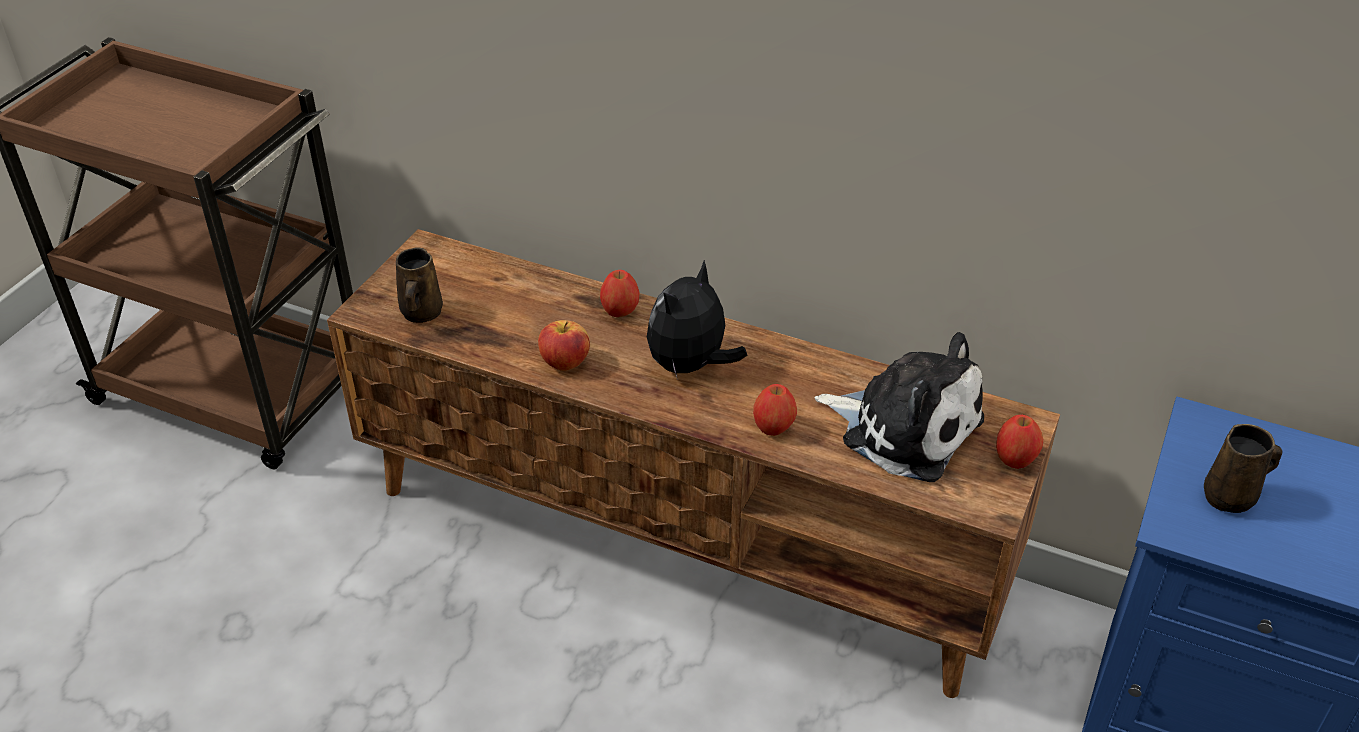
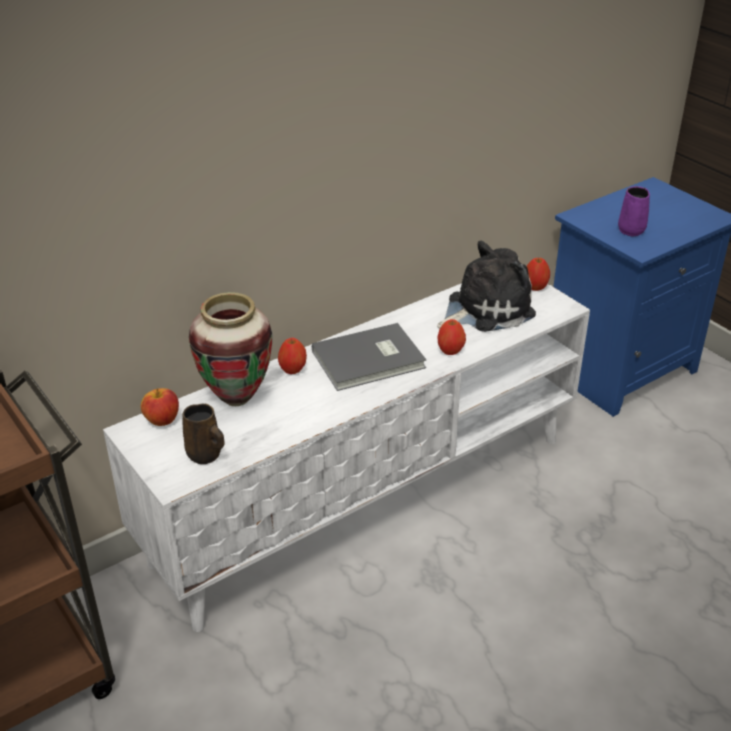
camera: 60 degrees left, 5 degrees down
(533, 293) = (237, 398): none -> vase
(565, 362) = (321, 407): apple -> apple (162, 420)
(683, 539) = (366, 497): brown tv stand -> white tv stand
(690, 366) = (371, 360): plush toy -> grey book
(1231, 497) = (631, 229): brown mug -> purple mug

